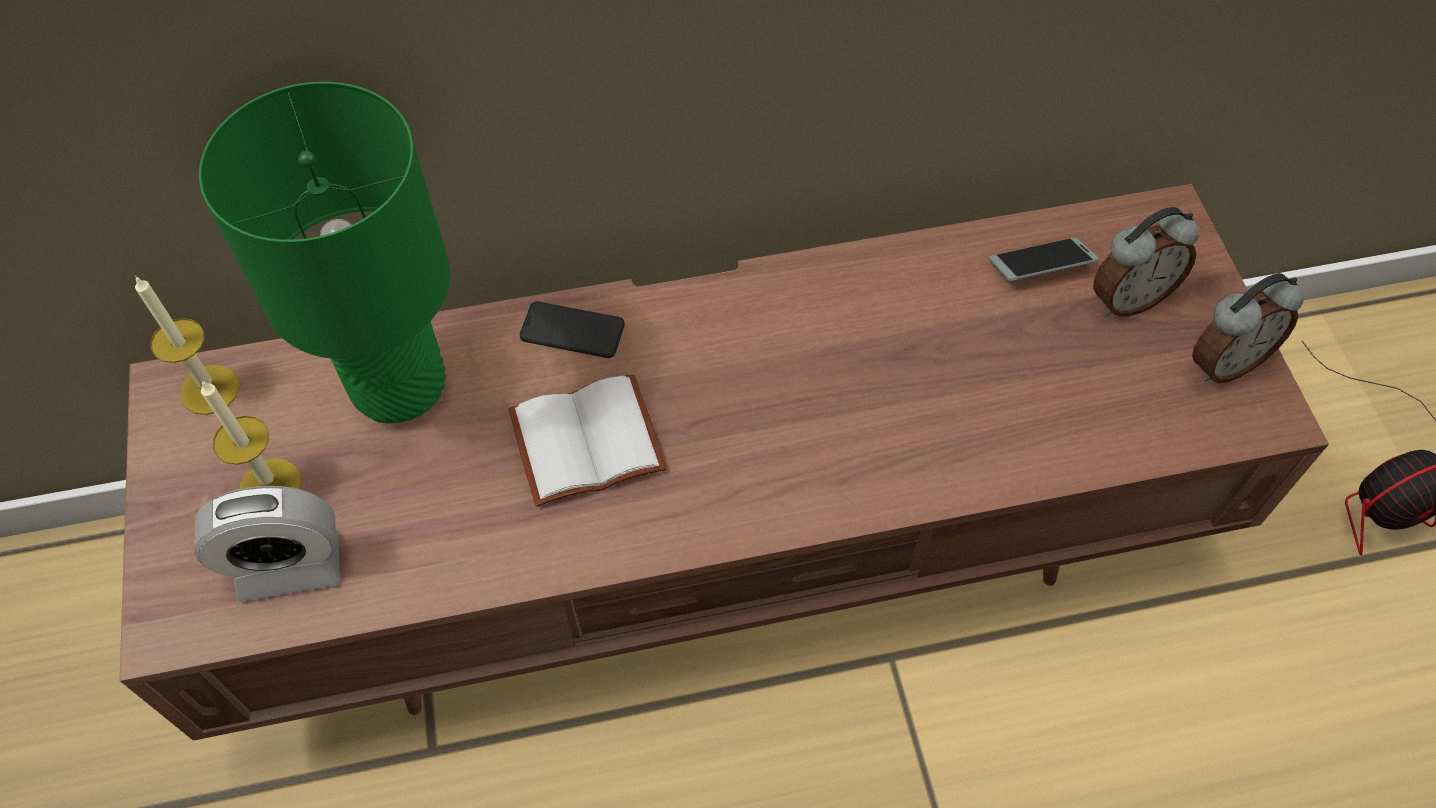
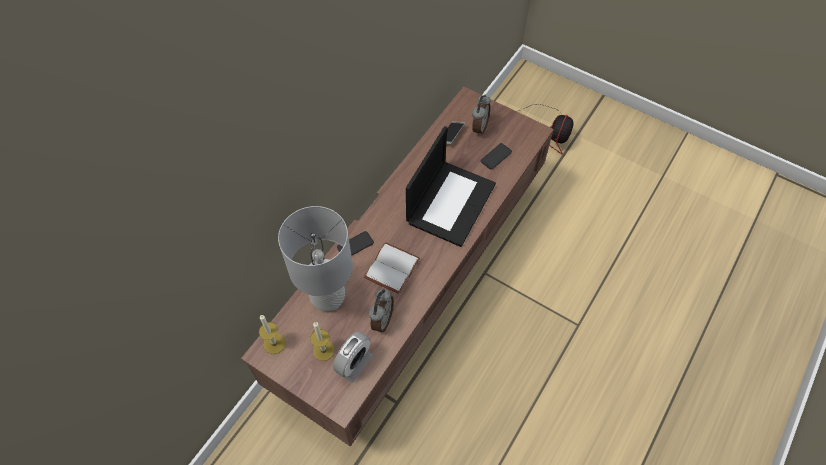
camera: 45 degrees left, 0 degrees up
(402, 388) = (328, 297): green table lamp -> grey table lamp
(873, 408) = (450, 202): none -> laptop
(1098, 393) = (496, 156): none -> phone
(1224, 362) = (514, 126): alarm clock -> alarm clock (381, 320)

